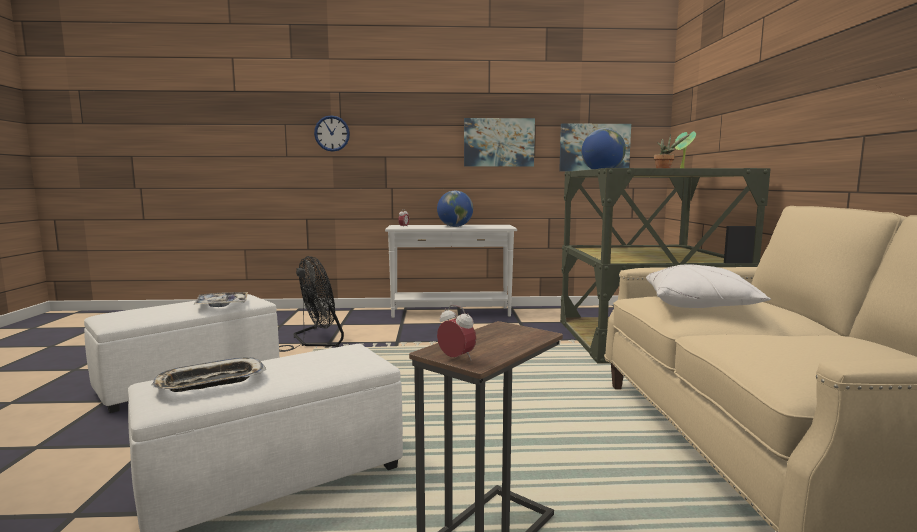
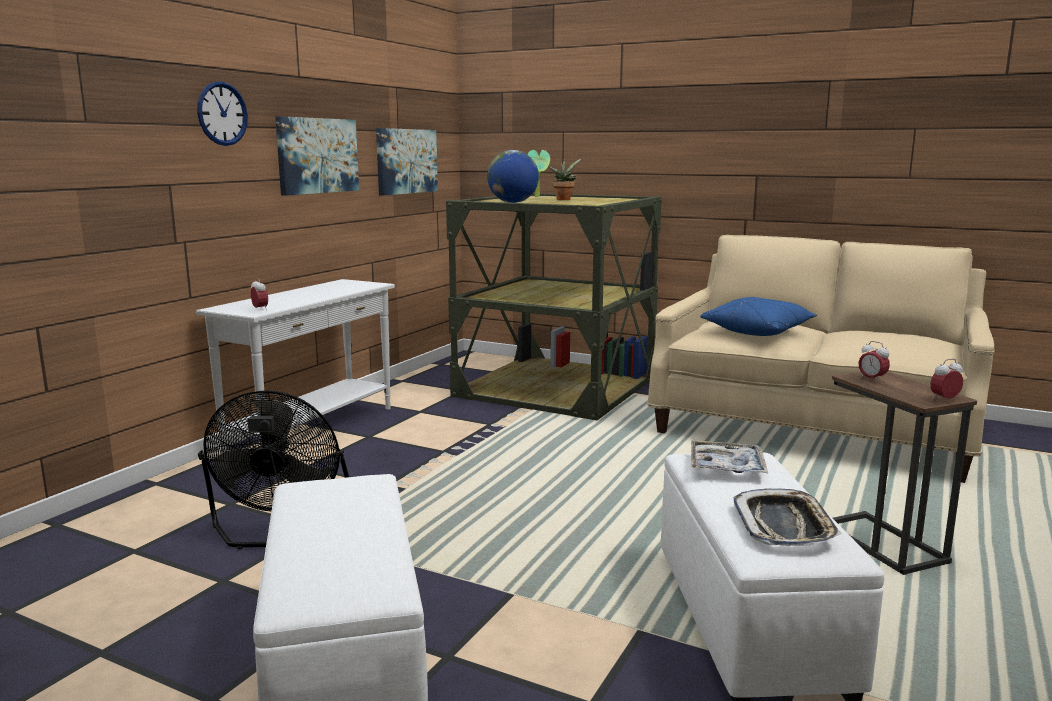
camera: 60 degrees left, 5 degrees up
(222, 304) = (367, 502): tray -> tray (726, 466)
(332, 133) = (74, 140): wall clock -> wall clock (222, 113)
(455, 226) = (315, 295): globe -> none
(502, 332) = (872, 379): none -> alarm clock
(700, 305) = (757, 331): white pillow -> blue pillow

